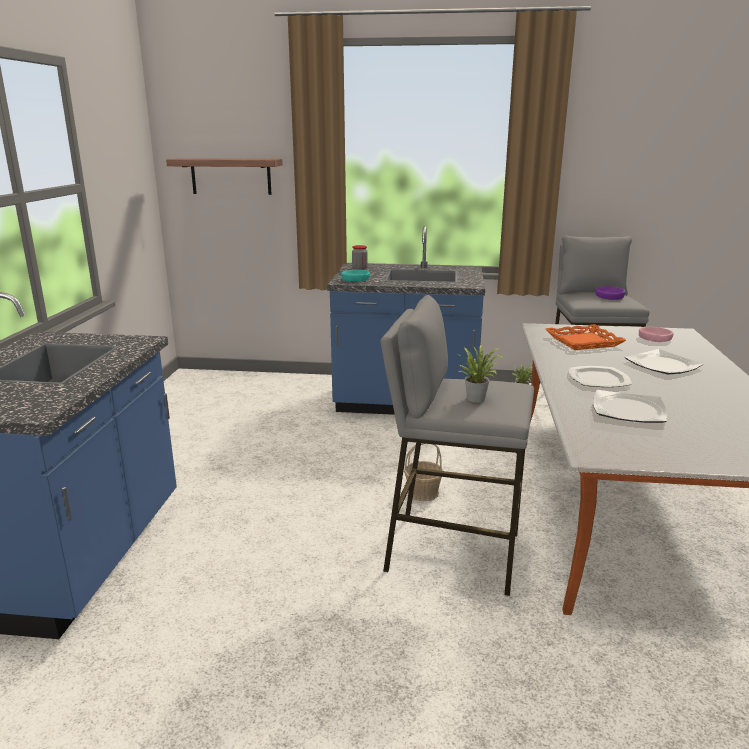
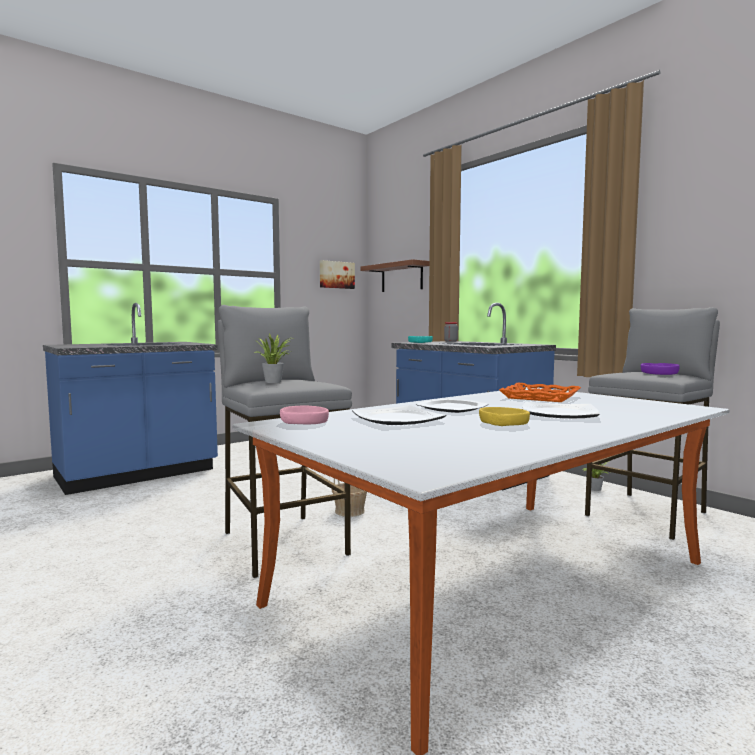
camera: 45 degrees right, 15 degrees down
(132, 173) = (336, 275): none -> picture
(654, 338) = (633, 405): pink bowl -> pink bowl (304, 422)
(683, 391) = (503, 423): none -> yellow bowl

